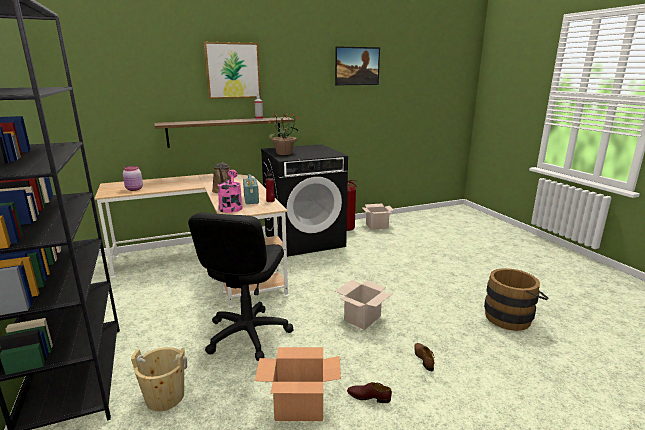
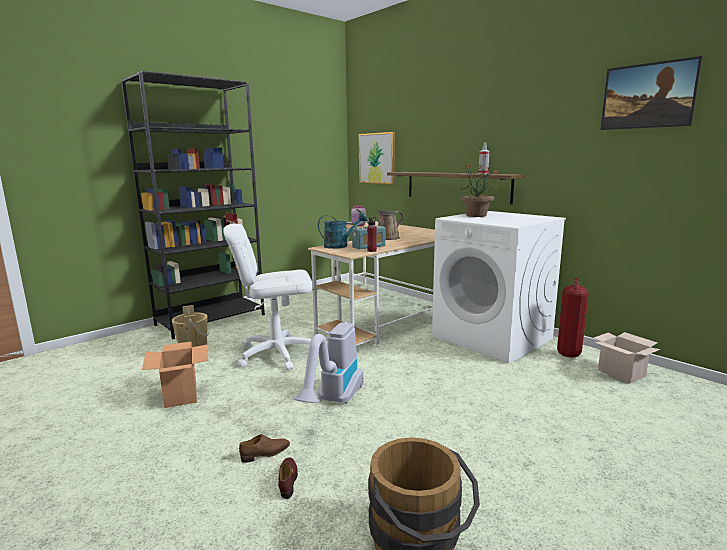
camera: 70 degrees right, 5 degrees down
(231, 207) = (340, 245): pink watering can -> turquoise watering can
(233, 70) = (470, 117): picture -> picture (377, 158)
(247, 334) = (276, 354): black office chair -> white office chair
(304, 240) = (492, 337): black washing machine -> white washing machine
(362, 318) = (333, 402): cardboard box -> vacuum cleaner
(368, 396) = (195, 425): brown shoe -> brown shoe (288, 480)

